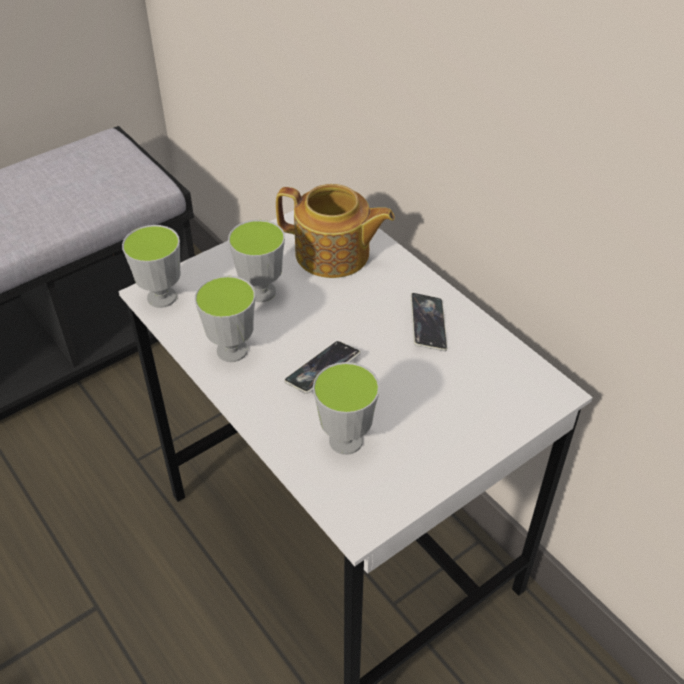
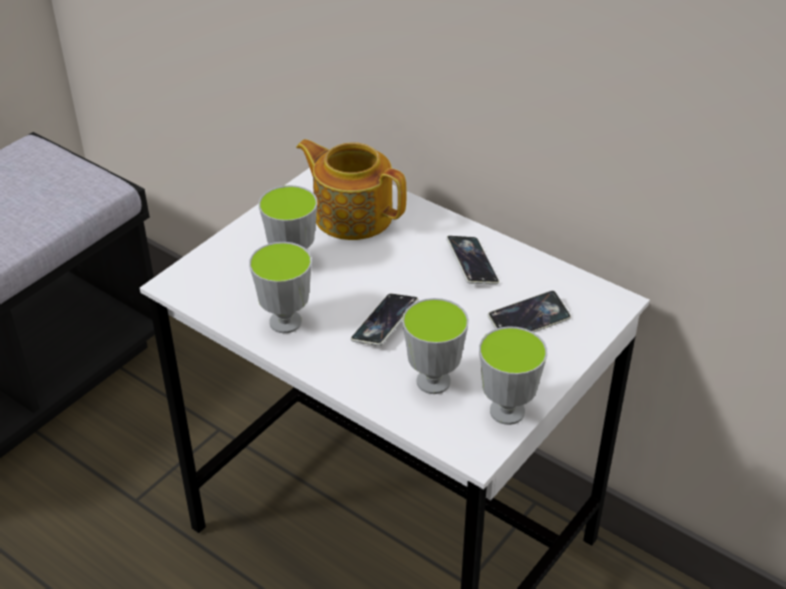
camera: 15 degrees left, 5 degrees down
(162, 297) = (189, 285): cup -> cup (507, 411)
(334, 254) = (352, 215): teapot -> teapot turned 150 degrees counterclockwise
(462, 395) = (529, 320): none -> phone

